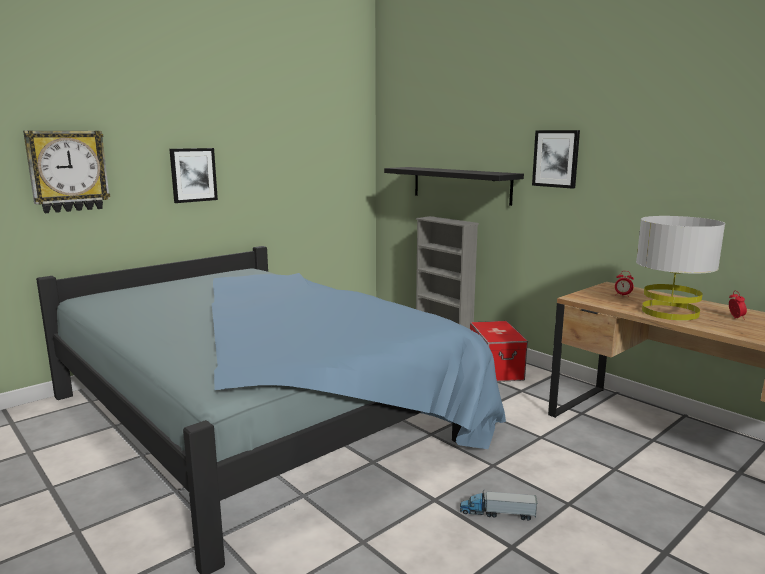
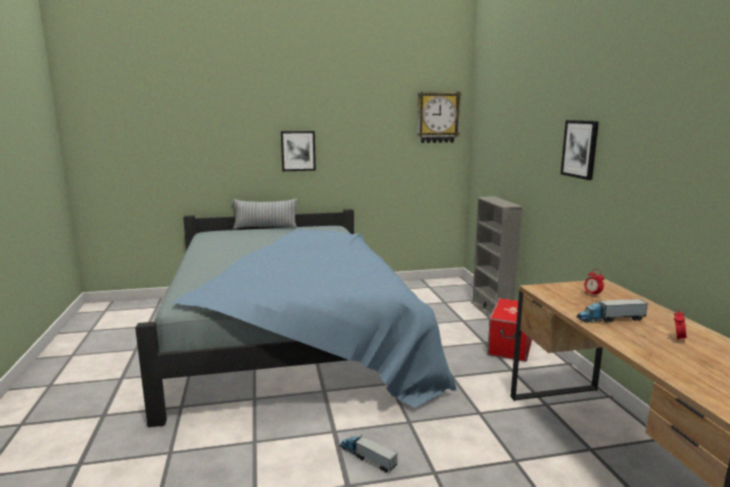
camera: 30 degrees right, 0 degrees up
(68, 171) = (208, 145): wall clock -> wall clock (437, 117)
(162, 281) = (265, 227): none -> pillow
(460, 185) = (516, 169): black shelf -> none
(670, 312) = (610, 319): grey table lamp -> toy truck

